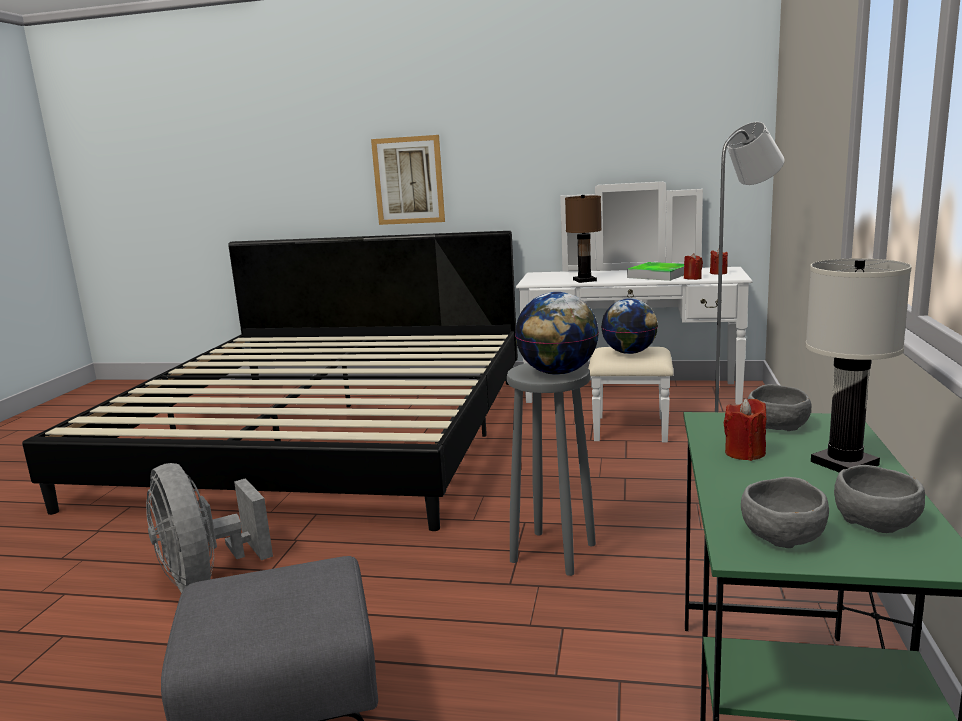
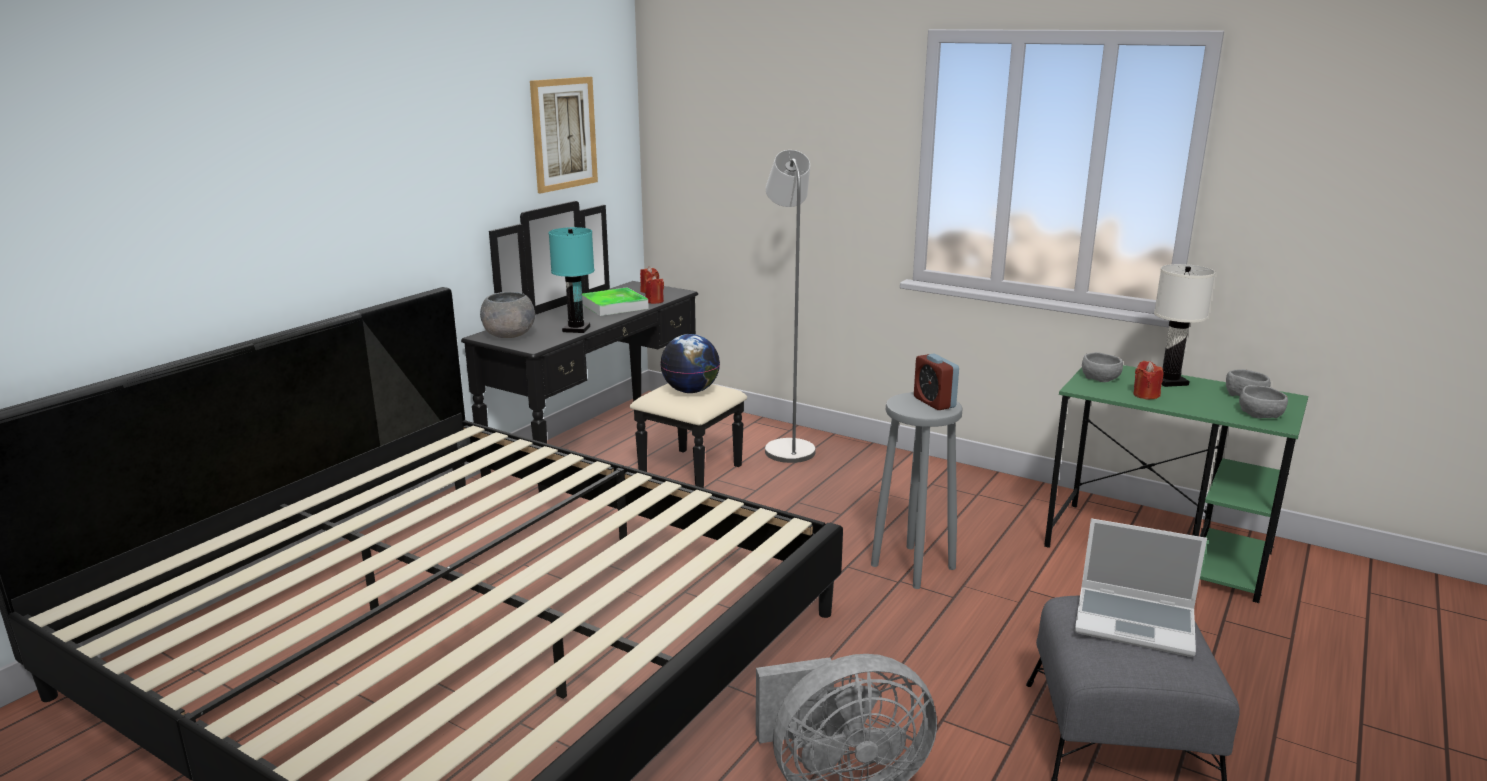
camera: 70 degrees left, 5 degrees up
(291, 595) = (1136, 622): none -> laptop
(408, 180) = (296, 237): picture -> picture (564, 133)
(546, 275) = (509, 335): none -> grey bowl
(557, 373) = (934, 402): globe -> alarm clock
(584, 280) = (576, 329): brown table lamp -> turquoise table lamp
(632, 400) = (617, 449): white dresser -> black dresser

